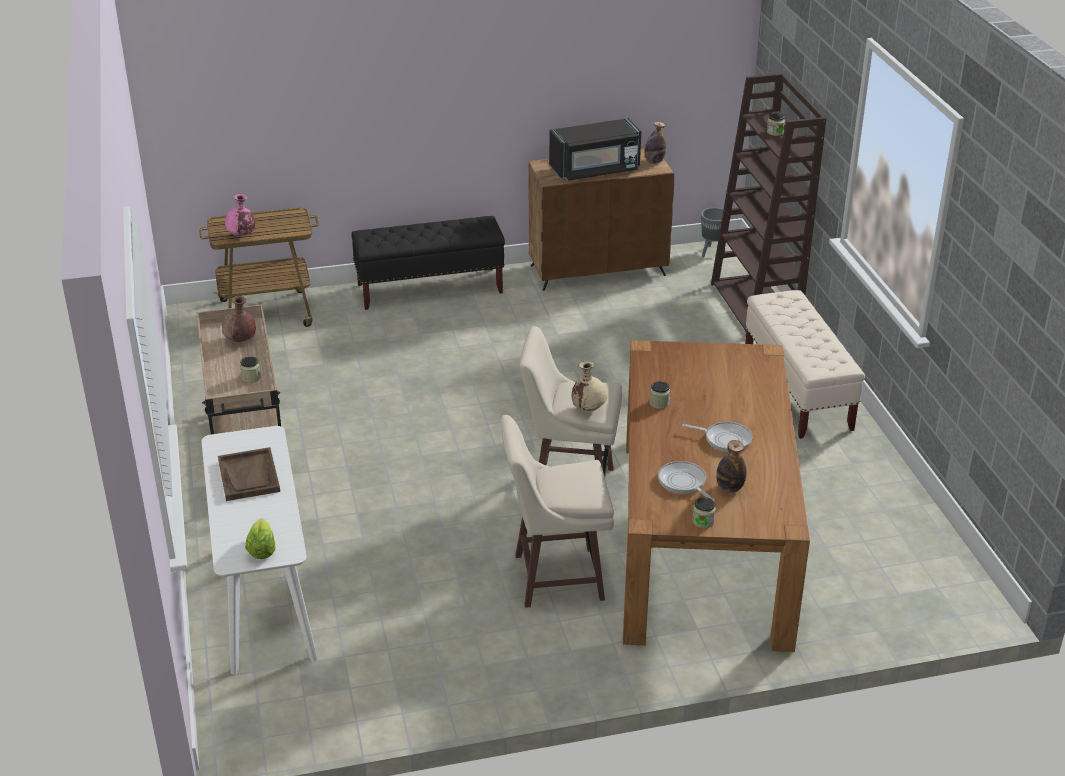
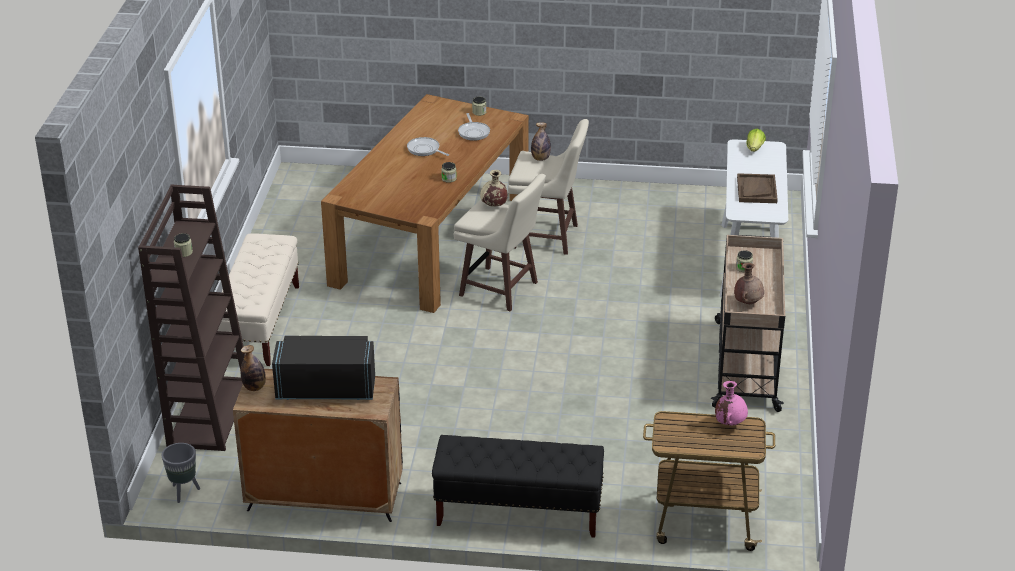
camera: 160 degrees left, 0 degrees up
(729, 488) = (448, 124): bottle -> bottle (540, 158)

